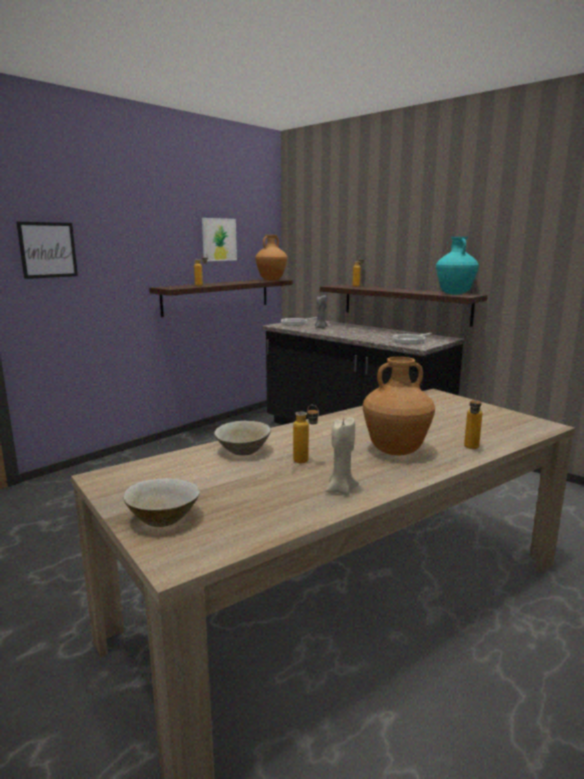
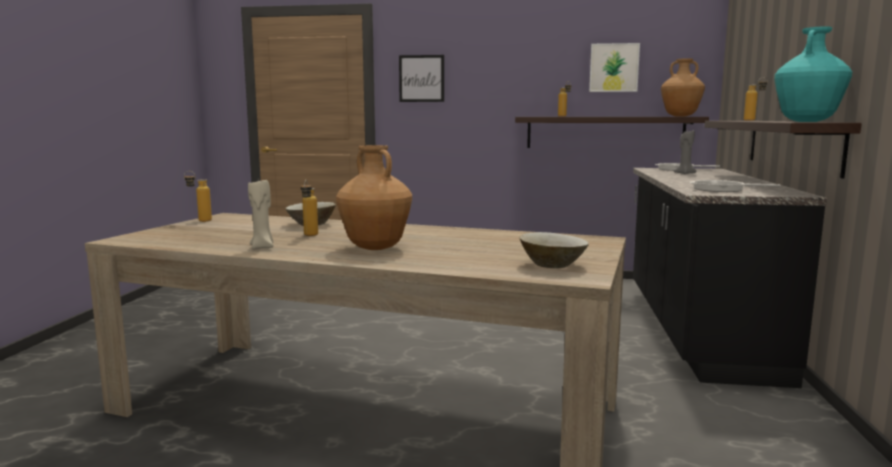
camera: 55 degrees right, 5 degrees down
(164, 518) = (176, 230): beige bowl -> beige bowl (553, 265)
(471, 449) = (426, 263): bottle -> bottle (199, 221)

